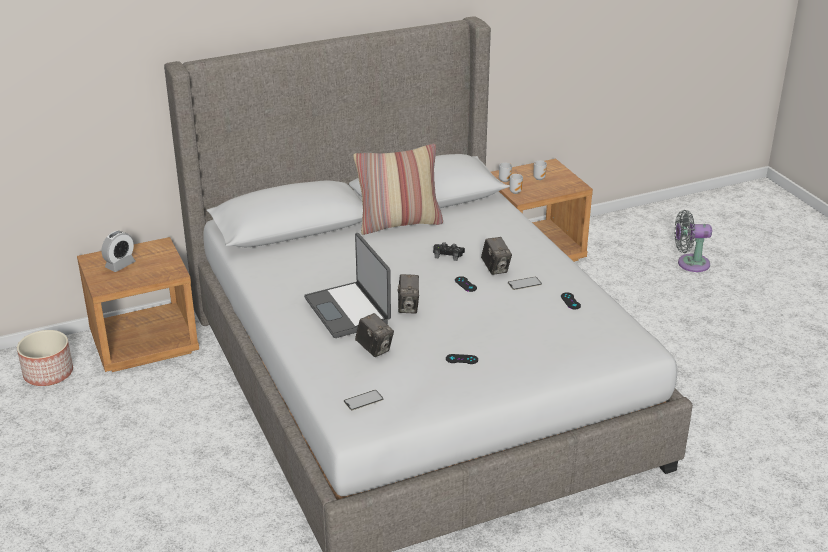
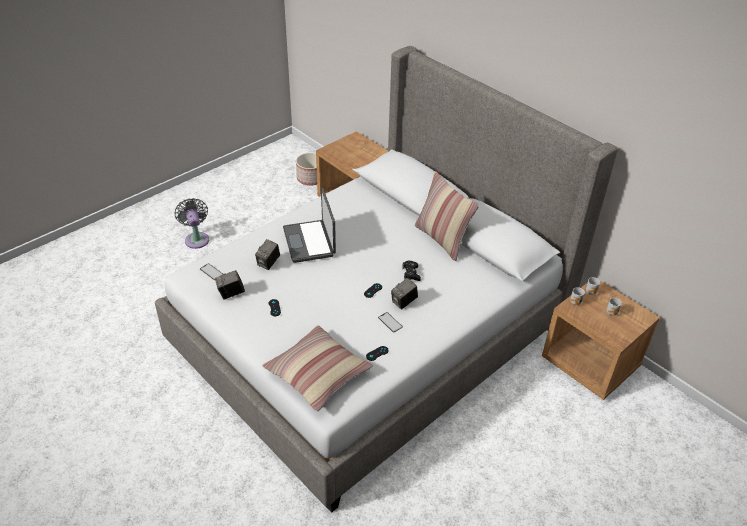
camera: 70 degrees right, 10 degrees up
(120, 265) = (354, 148): alarm clock -> none
(349, 310) = (310, 242): laptop -> laptop turned 60 degrees counterclockwise
(408, 307) = (328, 268): camera -> camera (231, 293)
(588, 345) = (317, 374): none -> pillow
(689, 263) = (656, 486): grey fan -> grey fan (196, 238)

